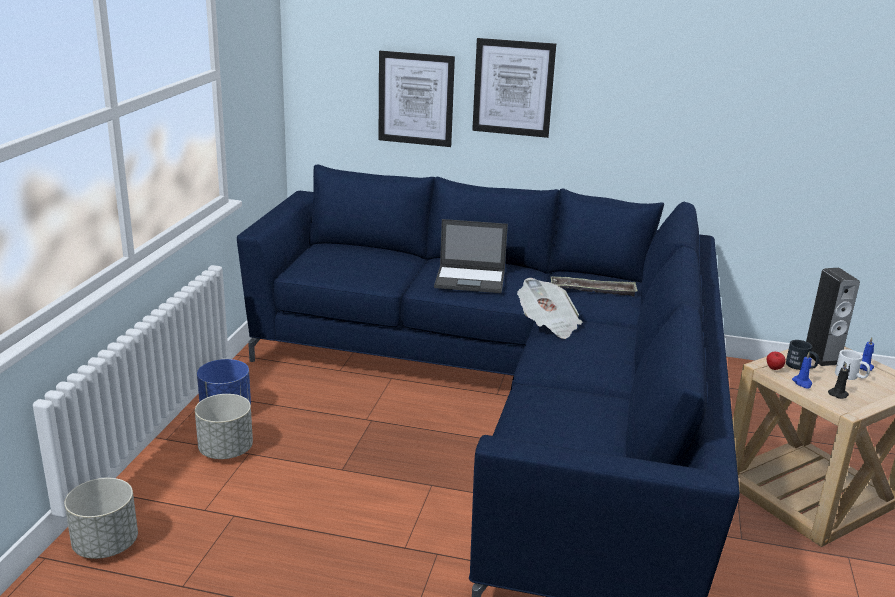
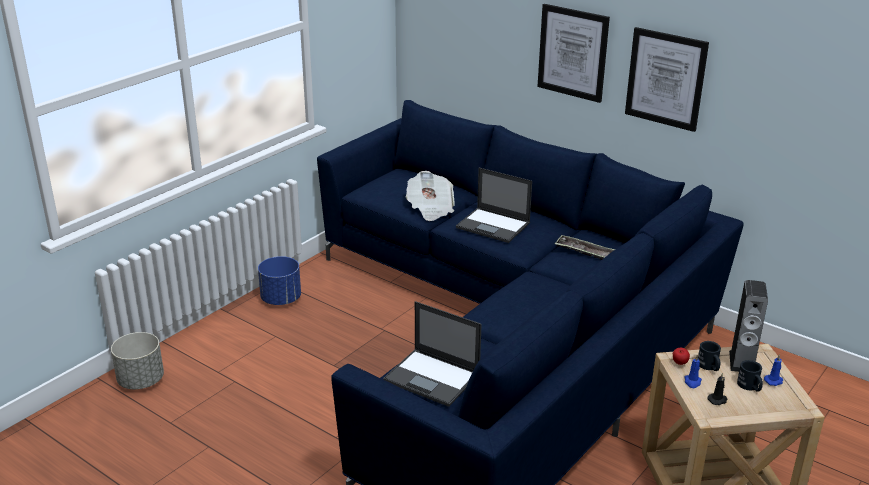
camera: 25 degrees right, 5 degrees up
(226, 450) = (261, 330): grey planter -> none
(416, 99) = (494, 51): picture -> picture (666, 79)
(548, 324) = (522, 280): newspaper -> newspaper (430, 209)
(554, 436) = (433, 378): none -> laptop
(851, 376) = (750, 387): white mug -> black mug

